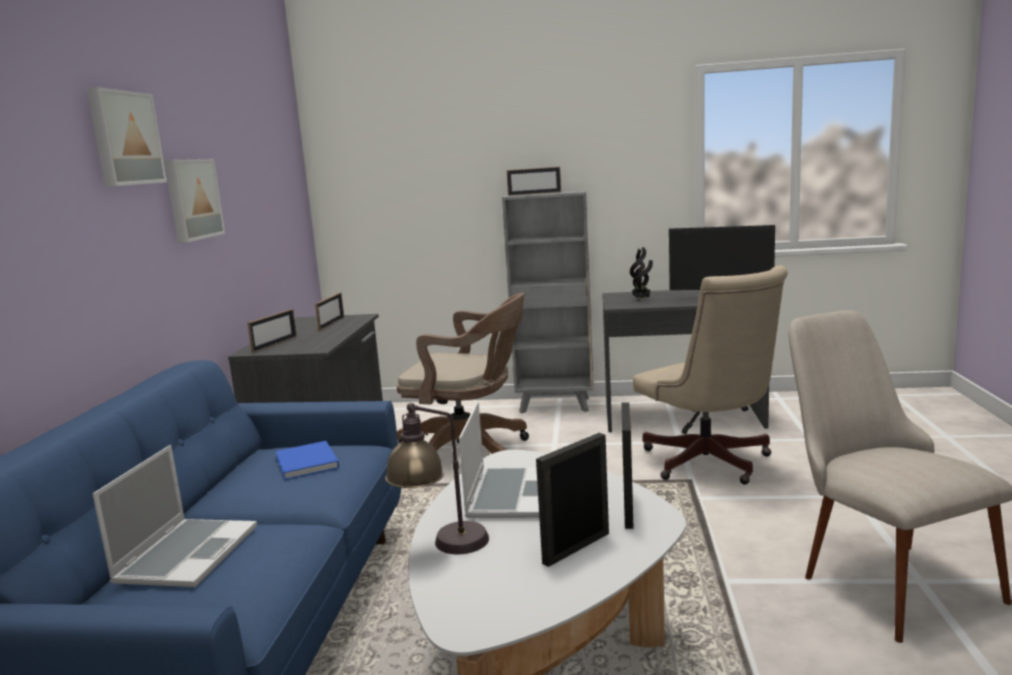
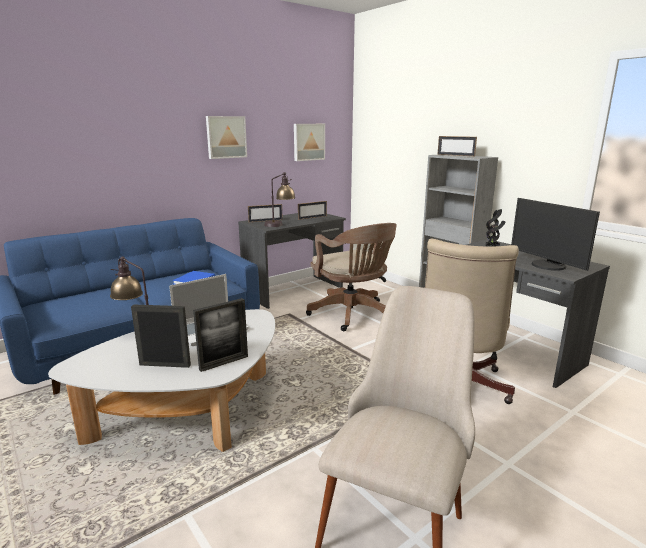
camera: 45 degrees right, 5 degrees up
(124, 138) = (174, 104): picture -> picture (308, 142)
(187, 554) = (92, 296): laptop -> none
(322, 342) = (280, 225): none -> table lamp

